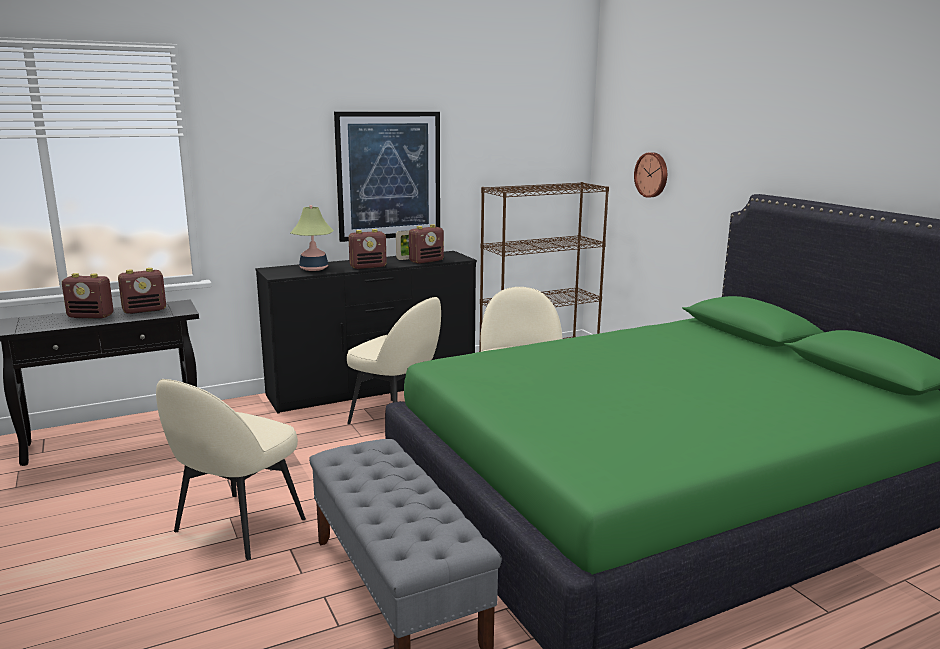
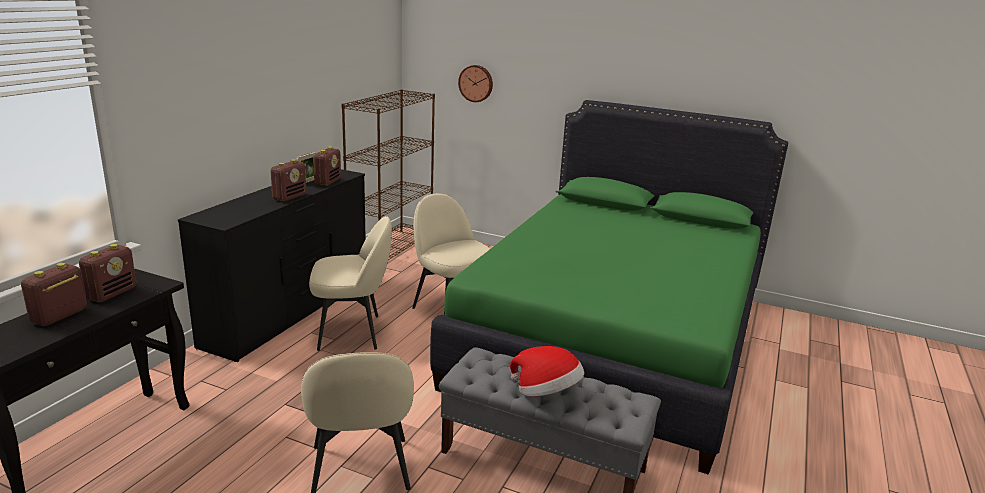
camera: 40 degrees left, 5 degrees up
(91, 316) = (59, 317): radio -> radio turned 150 degrees clockwise
(314, 268) = (242, 209): table lamp -> none
(377, 498) = (546, 393): none -> hat
(389, 176) = (274, 102): picture -> none

